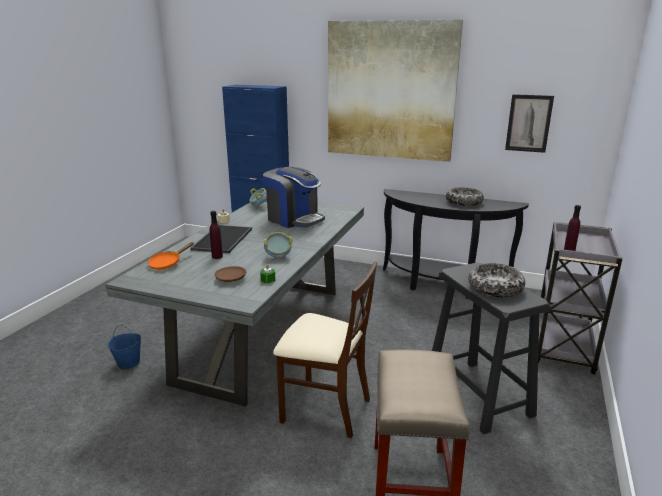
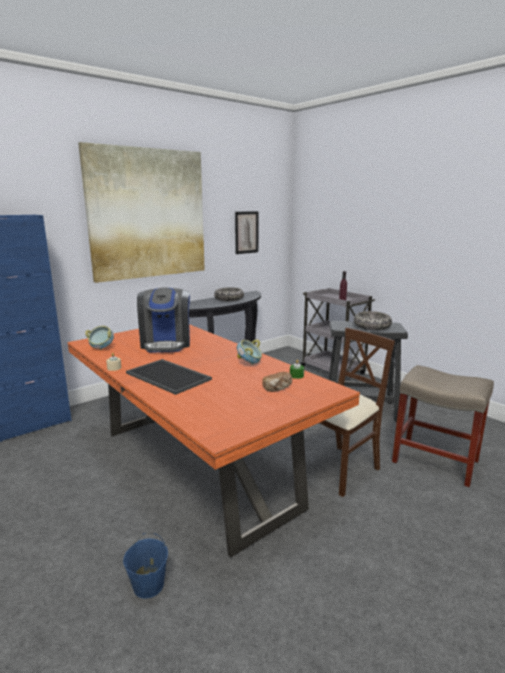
camera: 60 degrees left, 5 degrees down
(167, 263) = (199, 410): orange frying pan -> none
(217, 256) = (214, 385): purple bottle -> none
(230, 279) = (278, 388): brown plate -> bread
(263, 333) = (195, 467): grey dining table -> orange dining table
(294, 219) = (166, 343): coffee machine -> coffee machine turned 105 degrees clockwise

